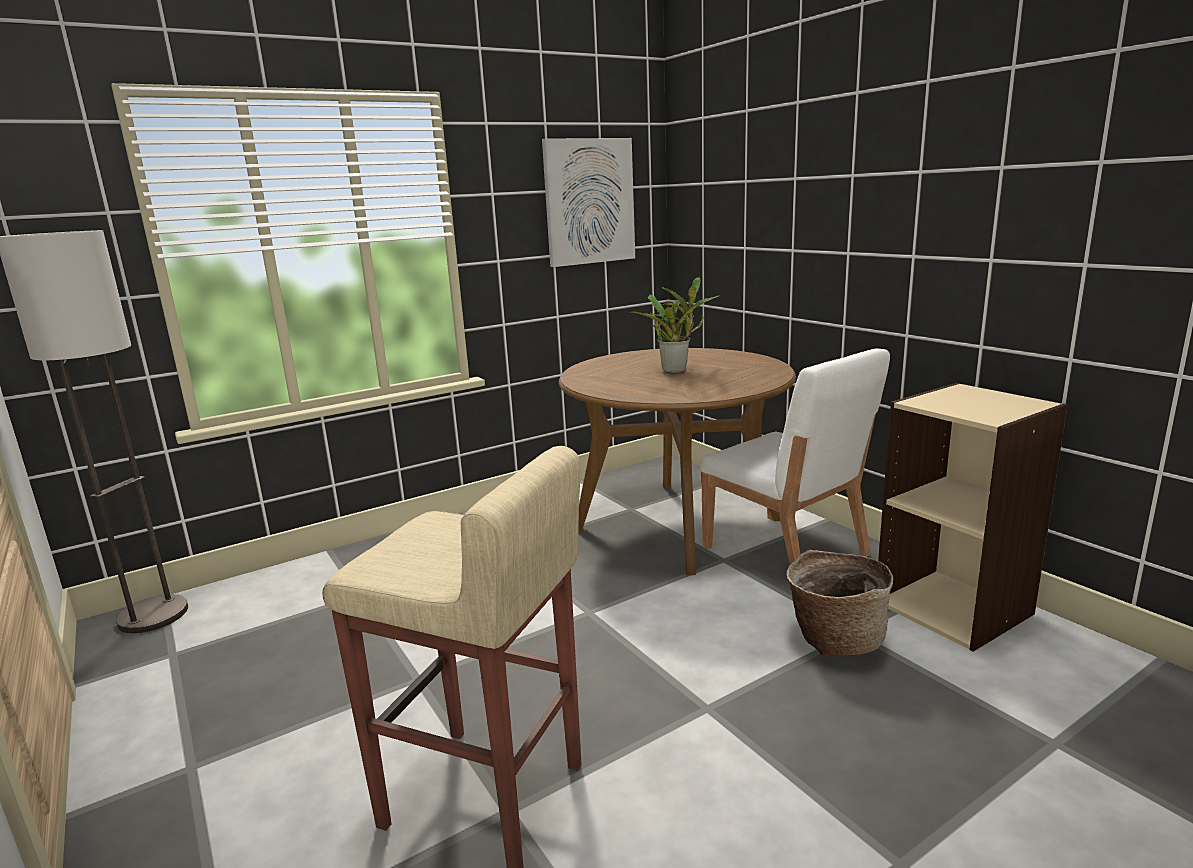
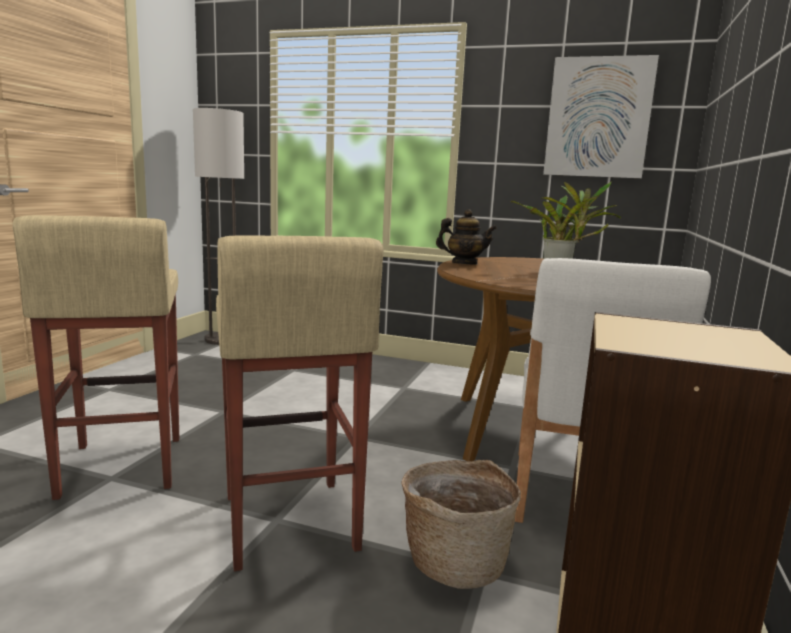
camera: 50 degrees right, 5 degrees down
(596, 387) = (464, 263): none -> teapot
(719, 703) = (288, 523): none -> beige stool

